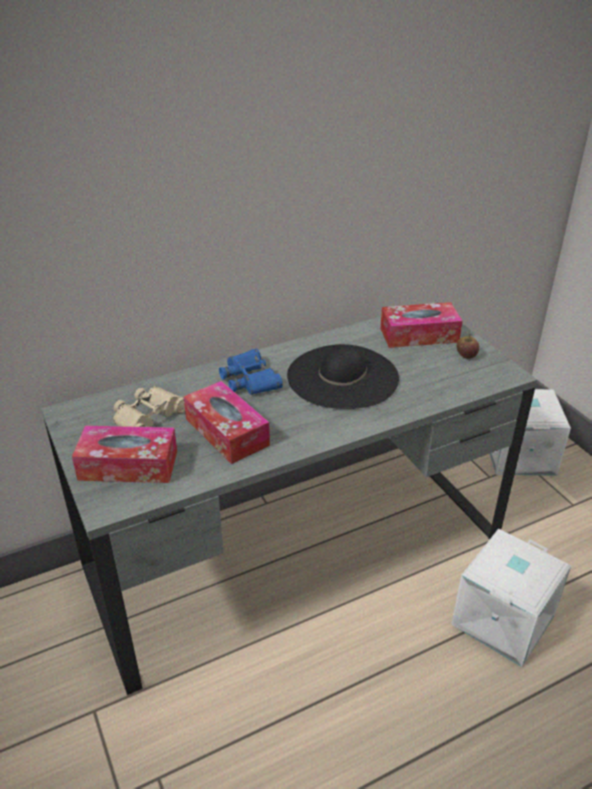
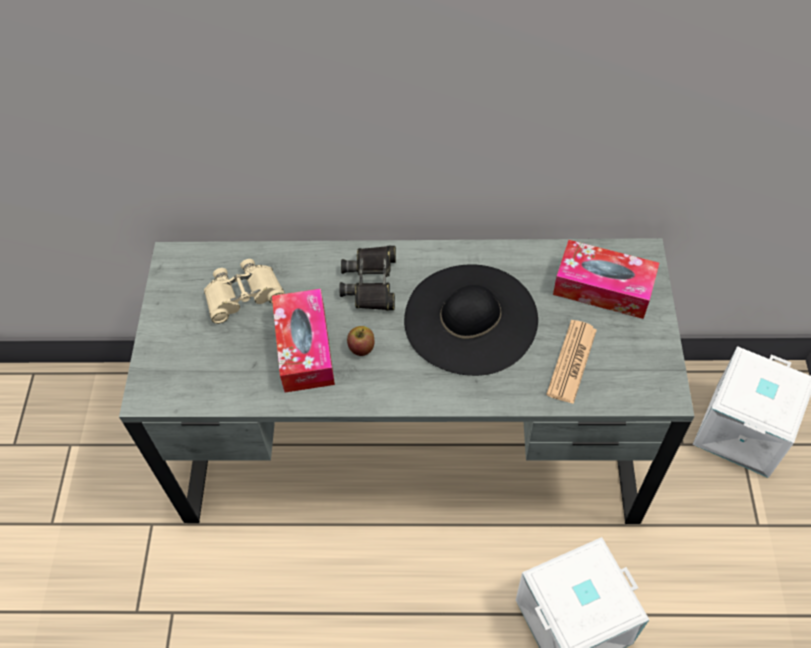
camera: 30 degrees right, 20 degrees up
(128, 465) = (192, 352): tissue box -> none
(250, 379) = (371, 282): blue binoculars -> black binoculars
(433, 377) = (571, 362): none -> newspaper
(466, 355) = (636, 343): apple -> apple (361, 347)

